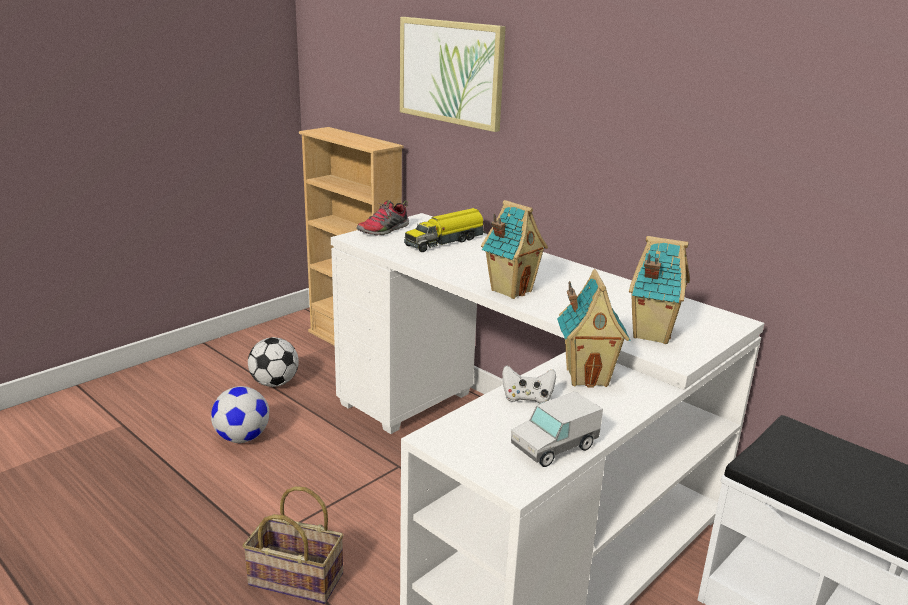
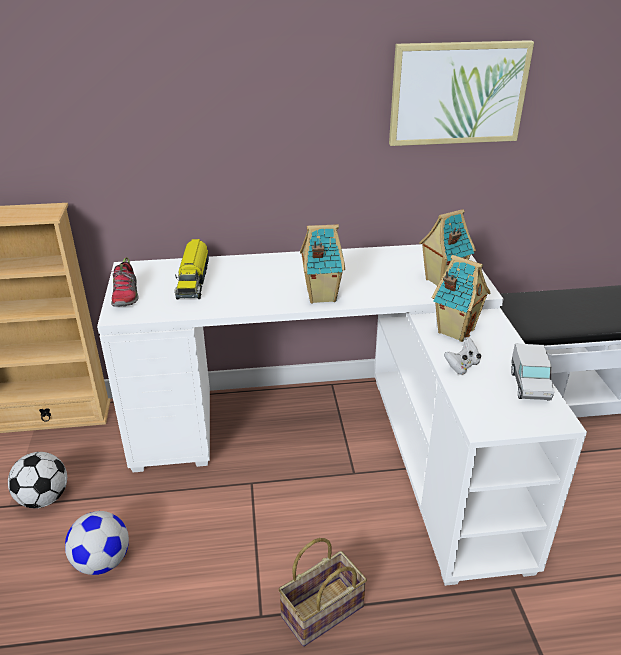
camera: 50 degrees left, 10 degrees up
(451, 72) = (121, 115): picture -> picture (457, 93)

